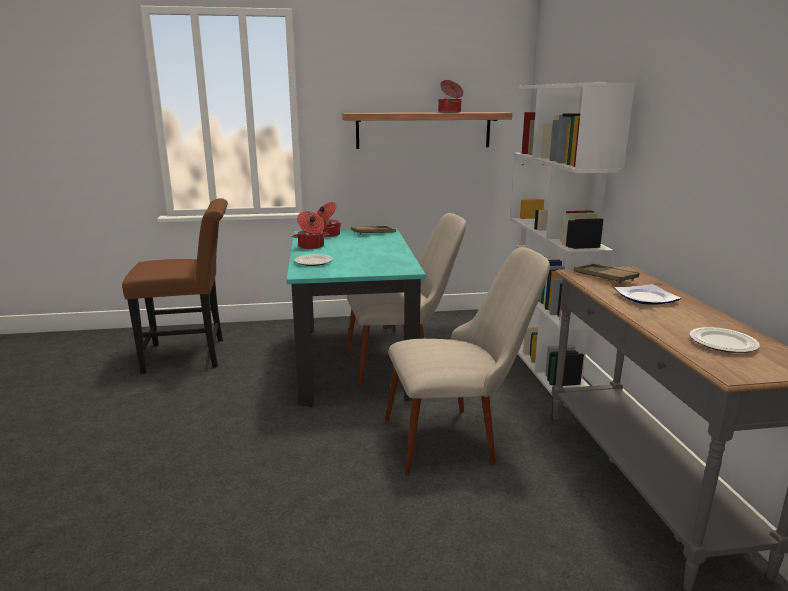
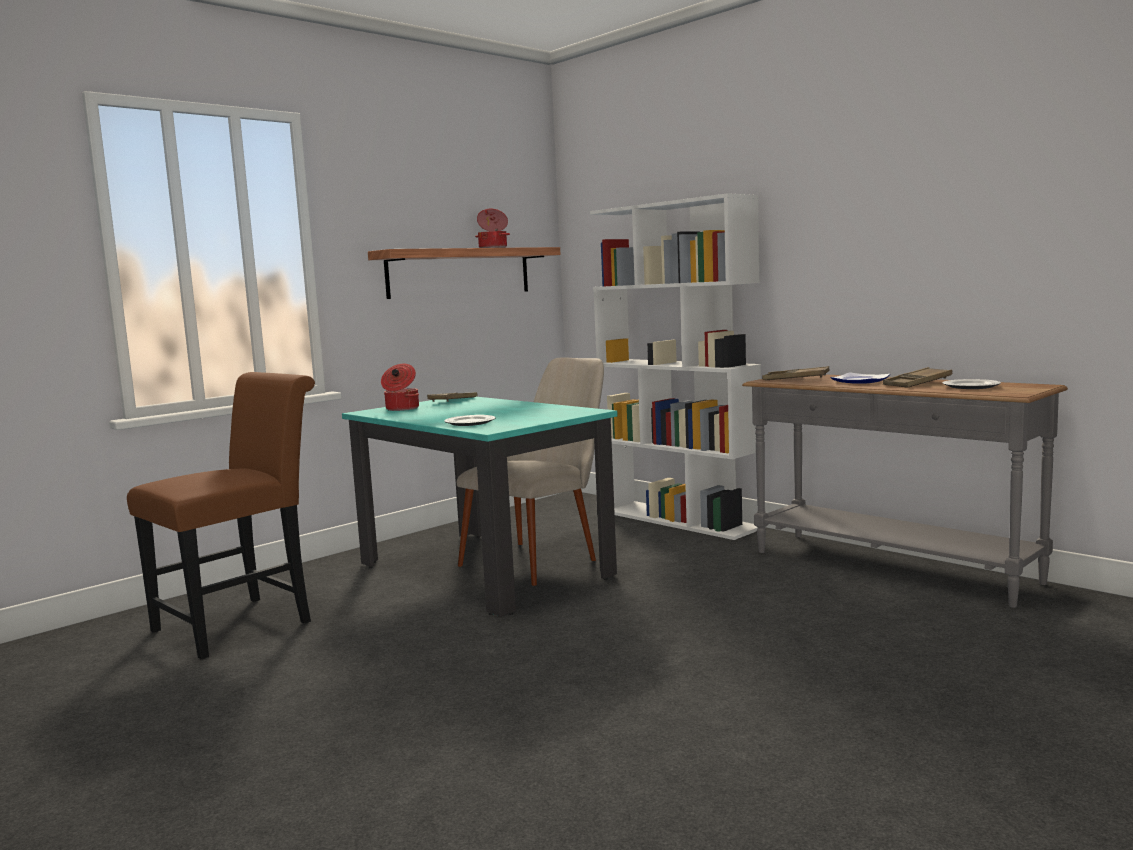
camera: 35 degrees left, 10 degrees down
(311, 246) = (419, 417): cooking pot -> none
(458, 437) = (707, 587): beige chair -> none
(687, 319) = (917, 383): none -> brown tray

